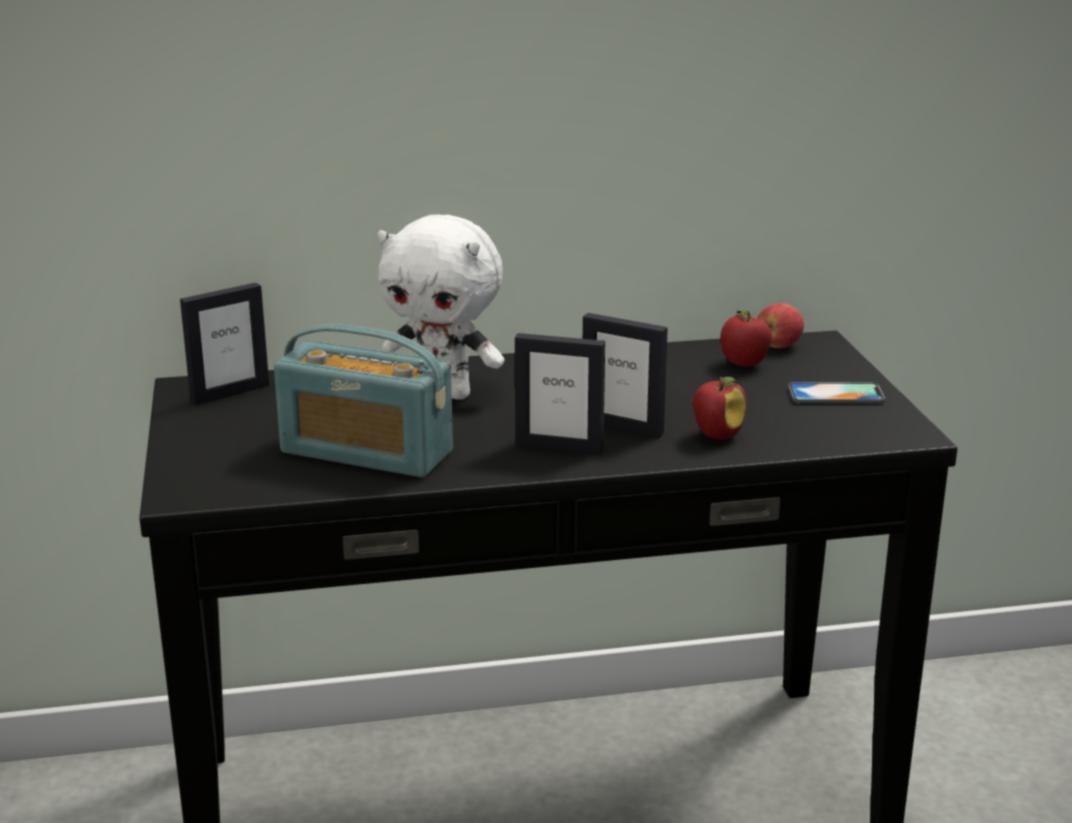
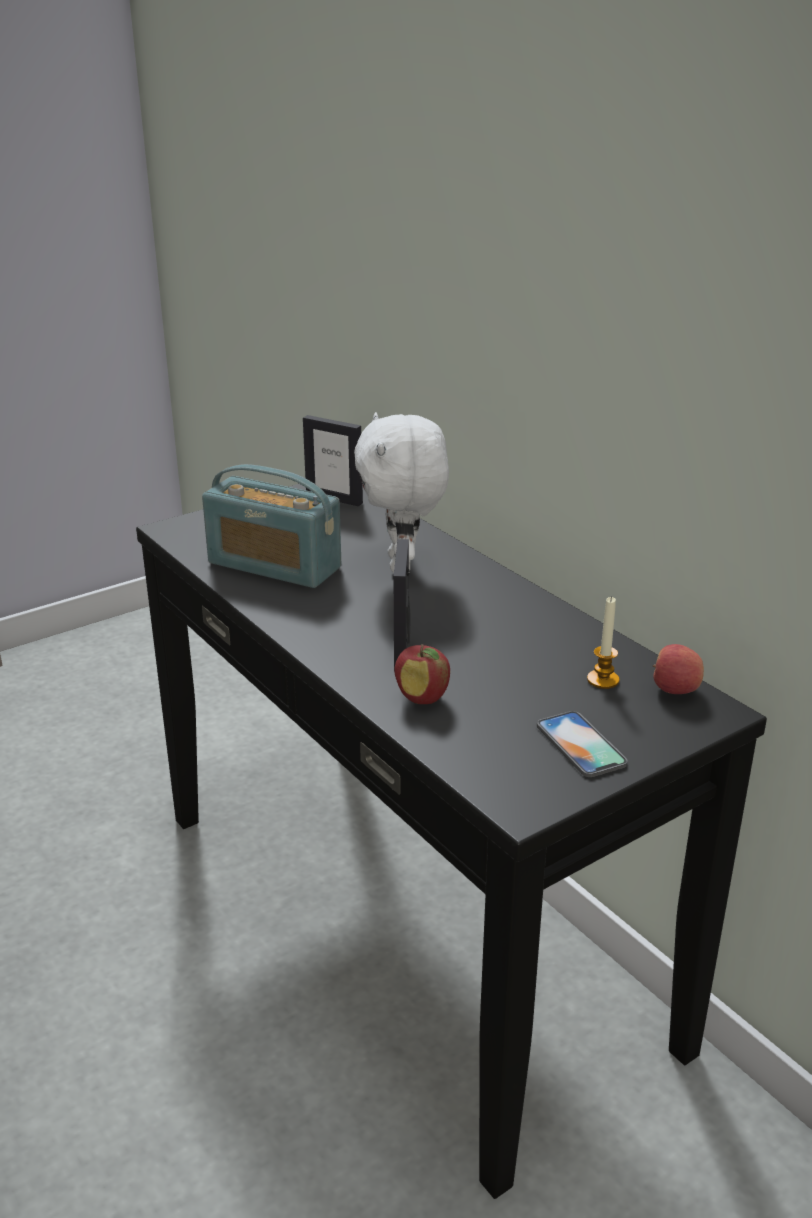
camera: 65 degrees right, 5 degrees up
(366, 452) = (274, 565): radio -> radio turned 60 degrees counterclockwise
(559, 447) = (340, 632): picture frame -> none
(743, 365) = (603, 680): apple -> candle

